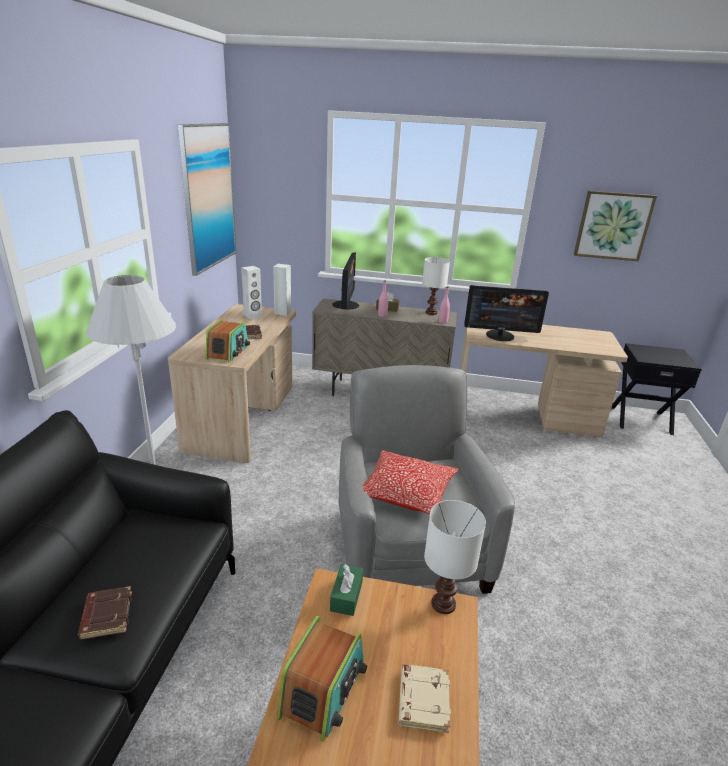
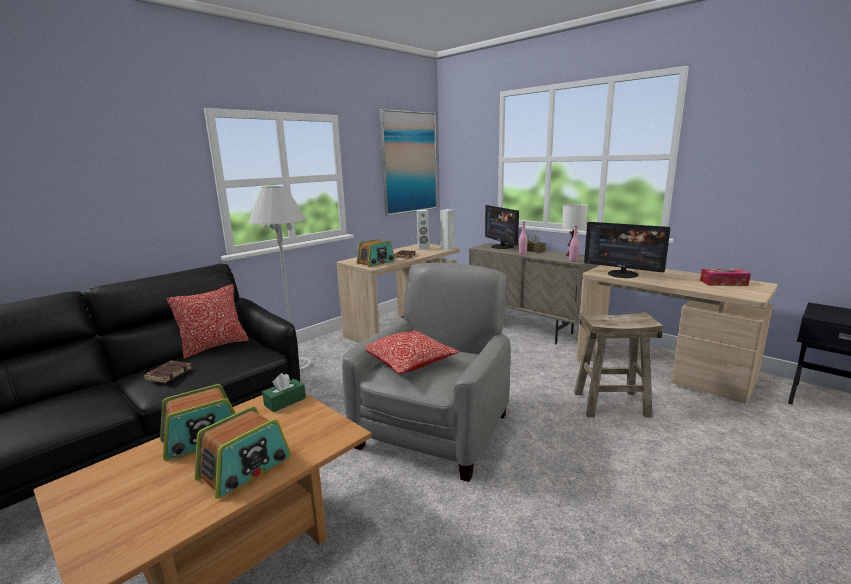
camera: 35 degrees right, 10 degrees down
(109, 542) = (214, 346): none -> pillow
(346, 305) = (502, 246): monitor -> monitor turned 120 degrees clockwise
(422, 700) = (245, 468): beige book -> radio
(443, 603) = (340, 426): white table lamp -> none
(520, 466) = (610, 404): none -> beige stool
(580, 336) = (723, 283): none -> tissue box
(613, 226) = (778, 162): picture -> none

